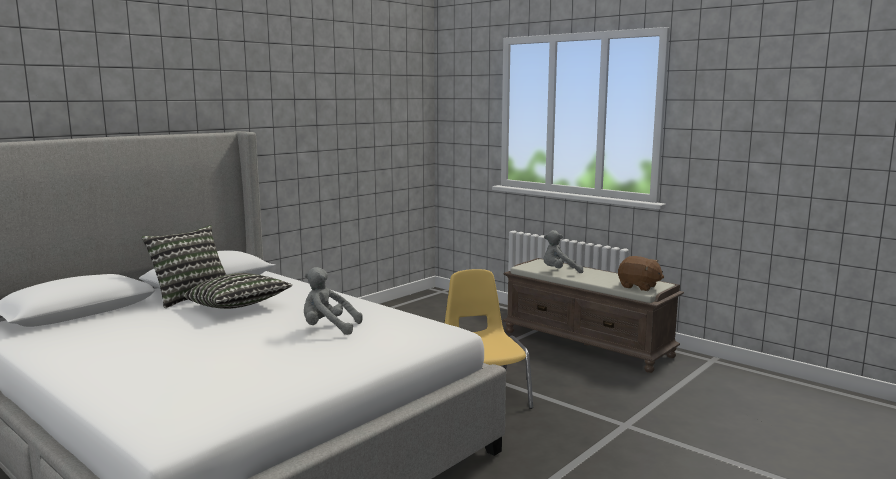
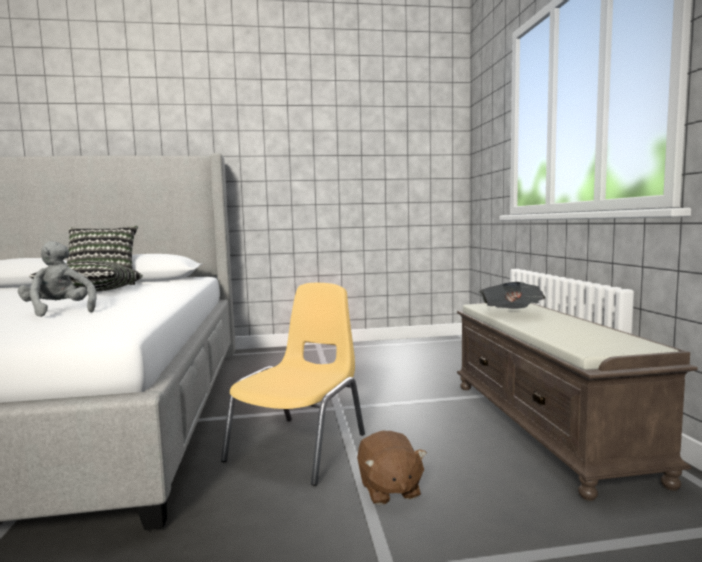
camera: 40 degrees right, 5 degrees down
(559, 272) = (511, 314): grey plush toy -> newspaper
(639, 286) = (593, 343): brown plush toy -> brown plush toy (389, 489)

